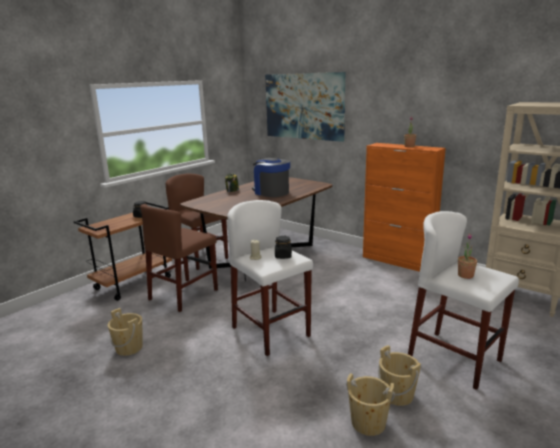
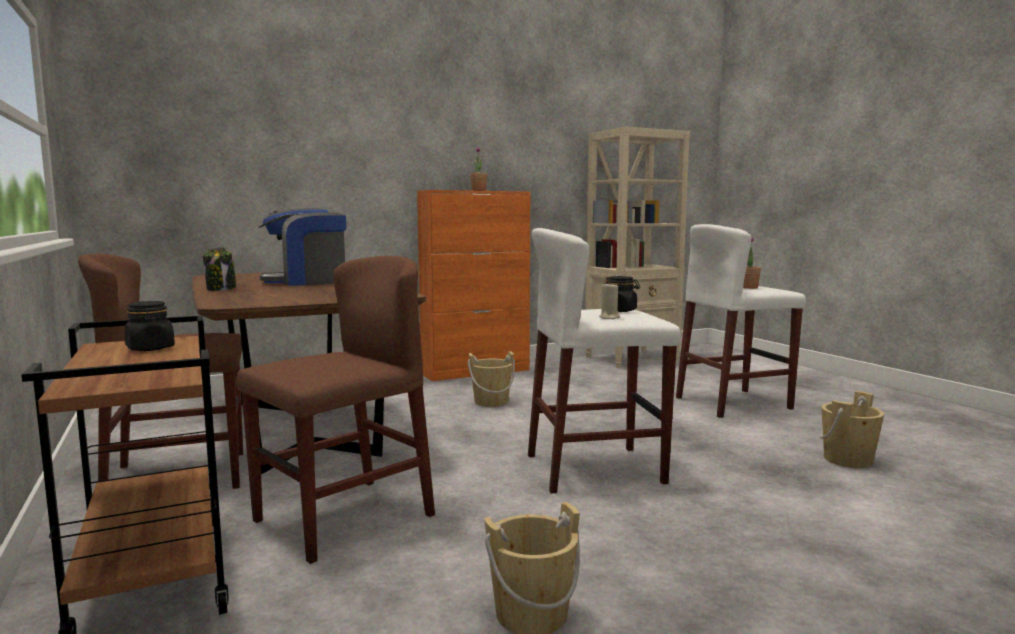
camera: 65 degrees left, 10 degrees down
(184, 294) = (344, 518): brown chair -> brown chair turned 105 degrees counterclockwise
(304, 106) = (259, 128): picture -> none
(397, 395) = (794, 437): beige bucket -> beige bucket (491, 402)

